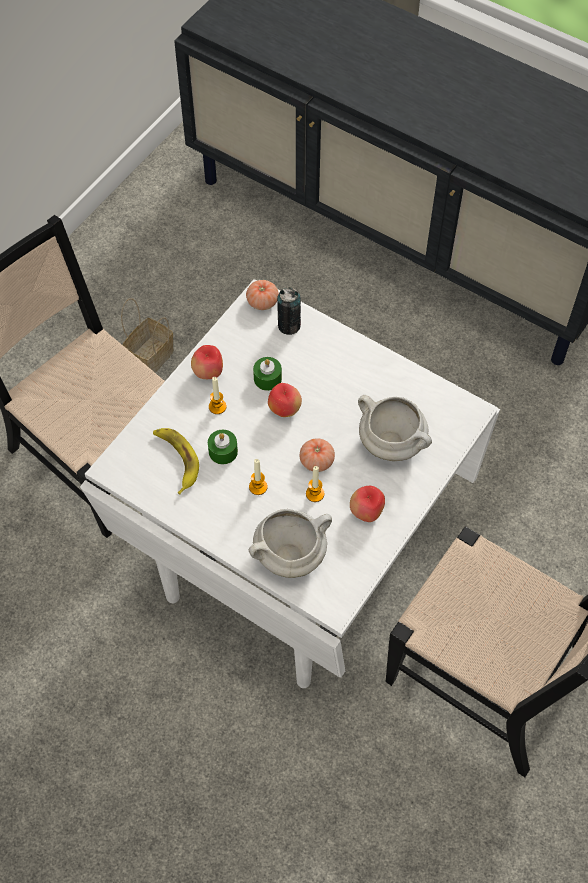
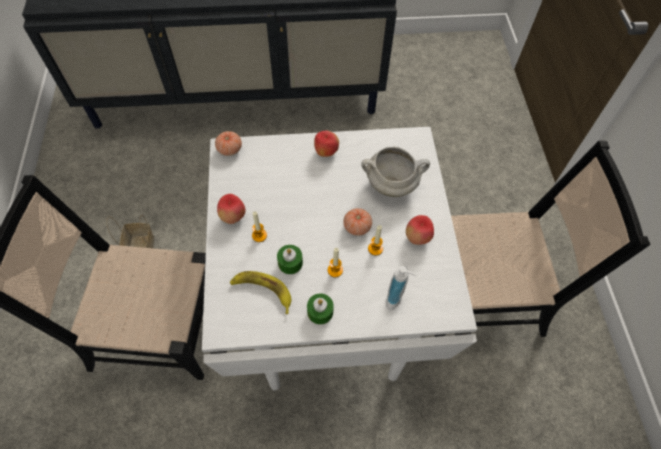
camera: 40 degrees left, 0 degrees up
(267, 378) = (277, 195): green candle -> green candle (320, 312)
(284, 410) = (306, 208): apple -> apple (326, 152)
(289, 325) = (261, 153): can -> none
(290, 554) = (397, 299): white cooking pot -> soap dispenser

